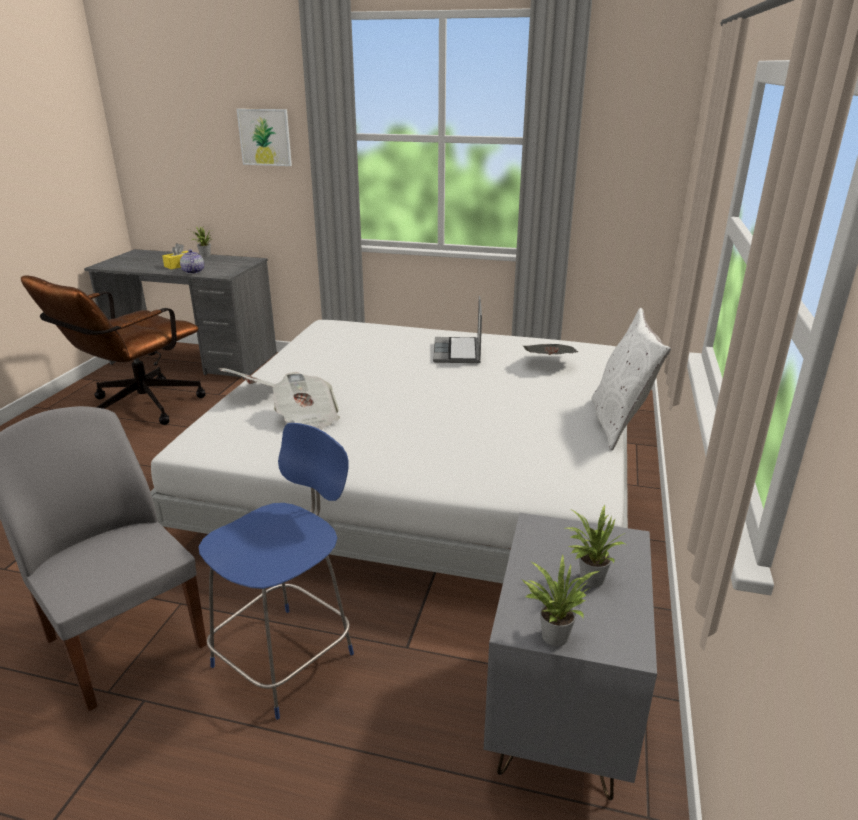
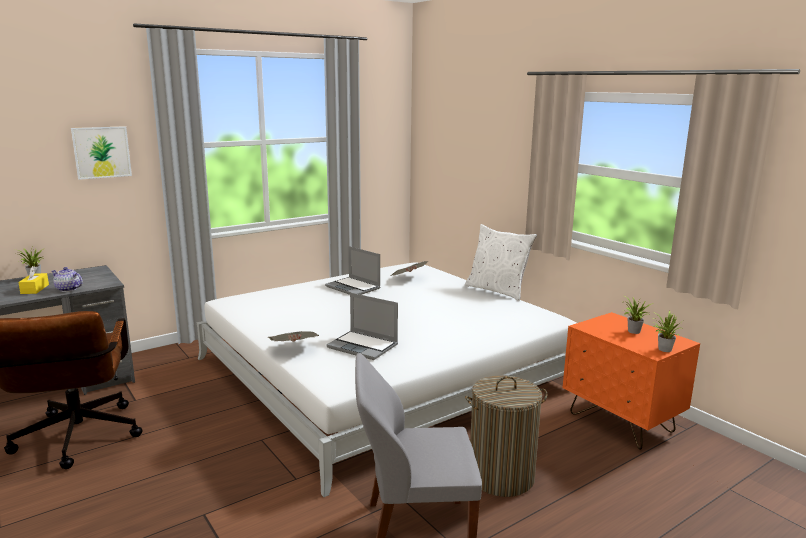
camera: 50 degrees left, 10 degrees down
(287, 656) = (501, 476): blue chair -> laundry basket
(307, 419) = (364, 346): newspaper -> laptop
(560, 720) = (621, 423): grey nightstand -> orange nightstand

